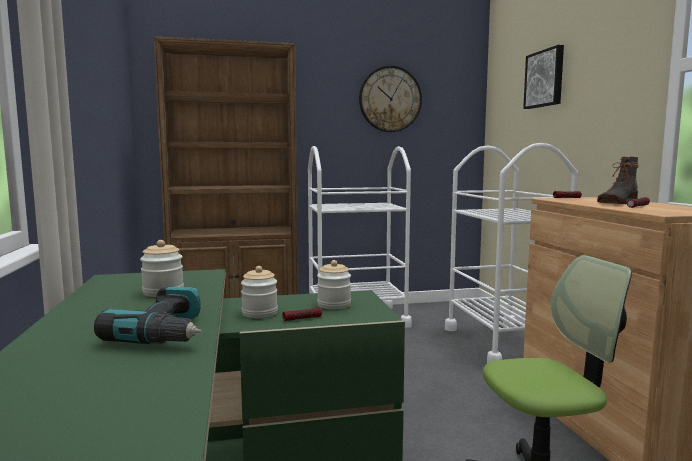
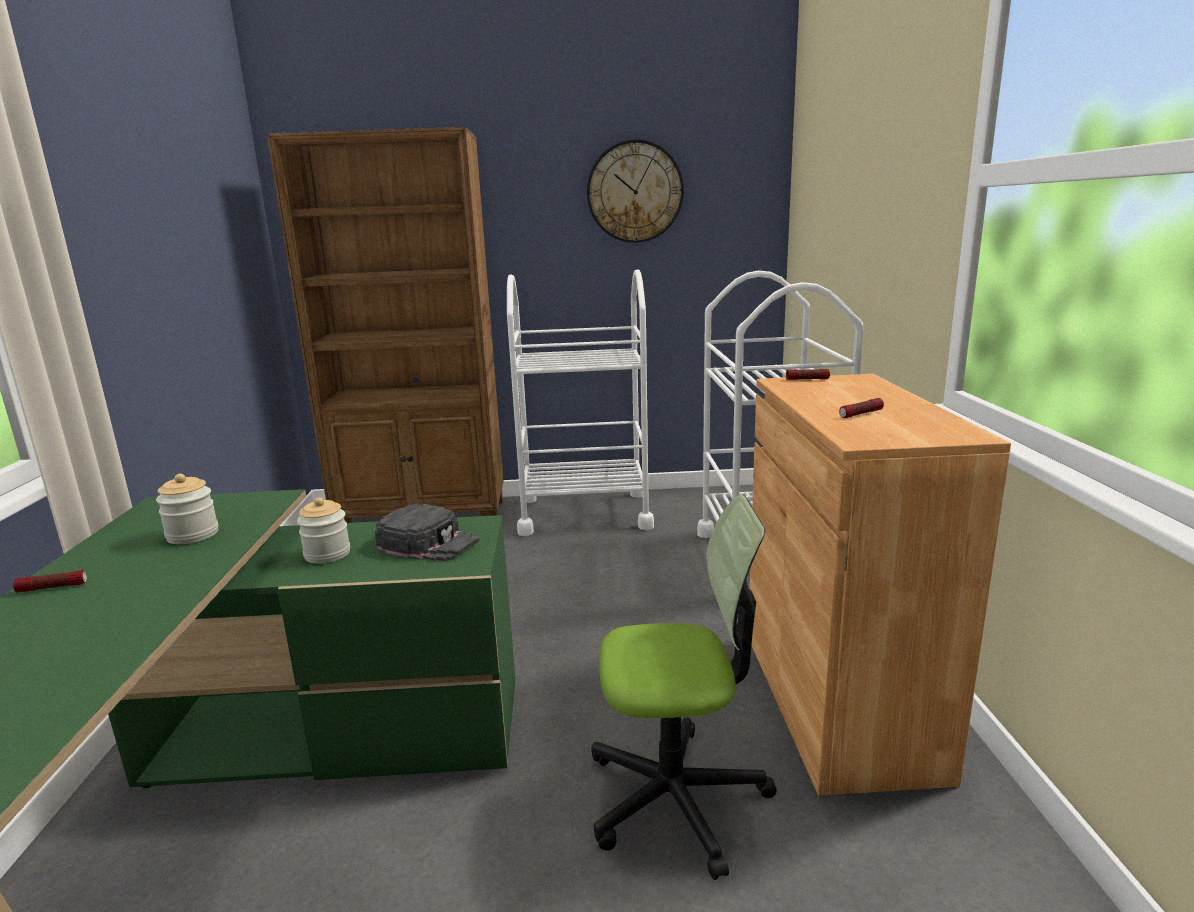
camera: 10 degrees right, 10 degrees up
(167, 333) = (133, 611): power drill -> none
(302, 319) = (369, 567): flashlight -> flashlight (53, 587)
(334, 305) = (429, 542): jar -> black cap
(545, 78) = (847, 163): picture -> none
(617, 202) = (855, 398): boot -> none

